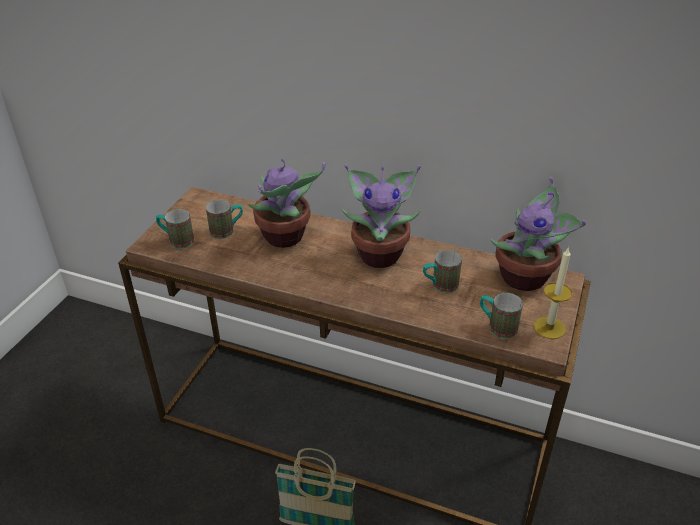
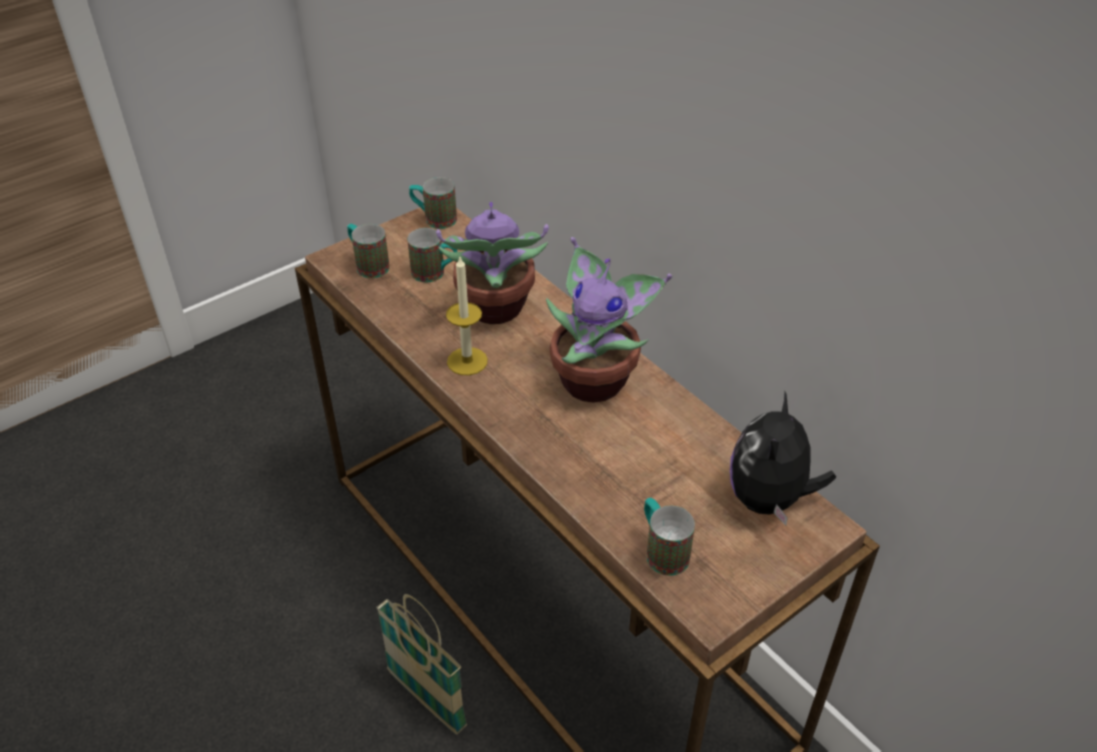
camera: 30 degrees right, 5 degrees up
(439, 285) = (636, 458): mug -> mug (434, 219)
(526, 278) = (769, 499): potted plant -> plush toy
(549, 328) = (735, 586): candle -> candle (467, 361)

